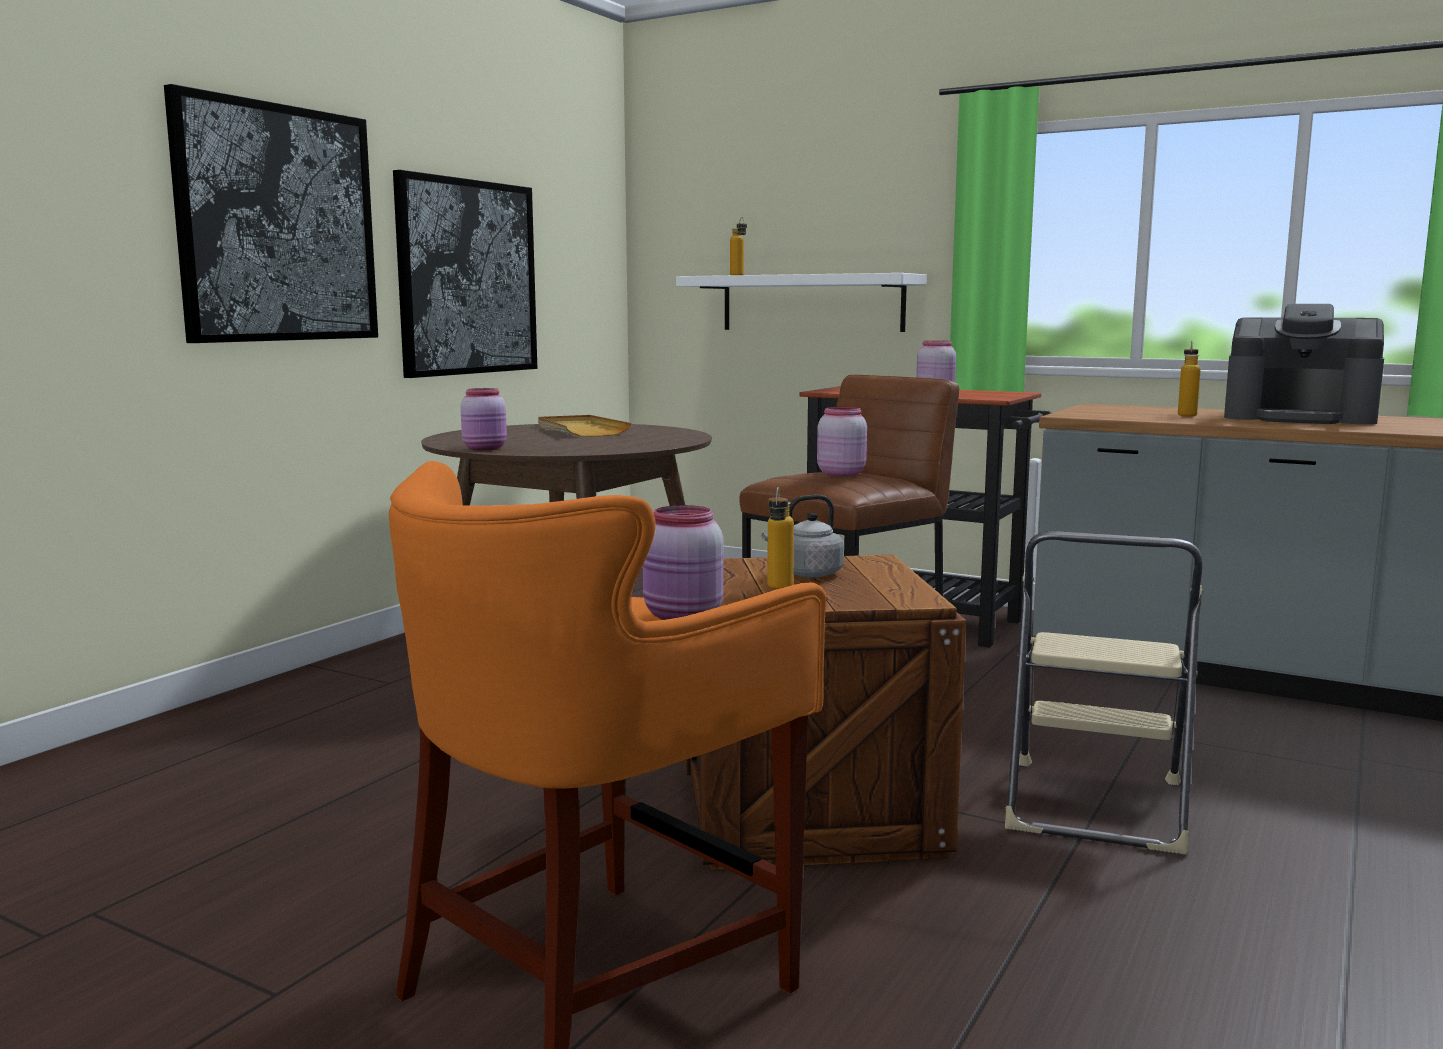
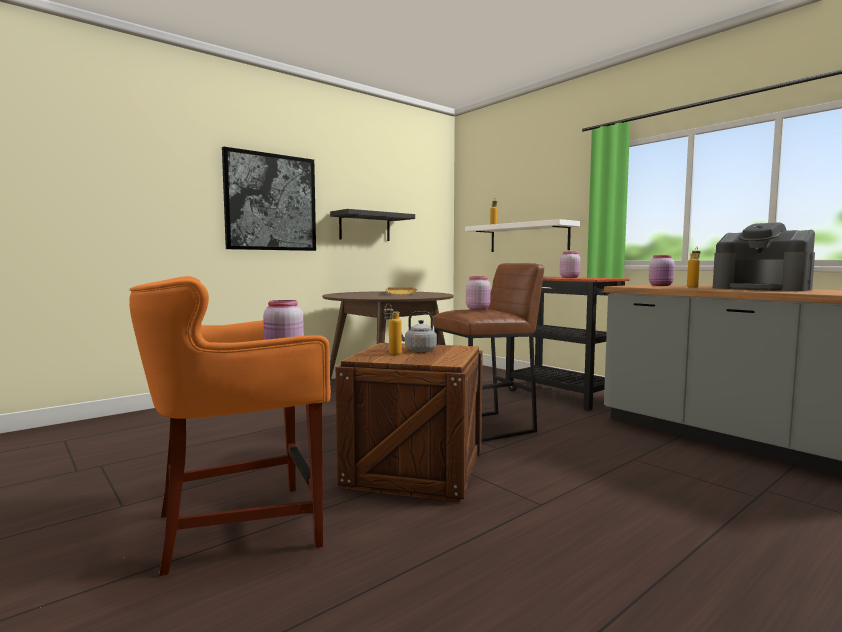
camera: 20 degrees right, 5 degrees down
(467, 277) = (364, 227): picture -> black shelf
(486, 448) = (341, 296): pink jar -> pink jar (661, 285)
(1093, 807) = (566, 491): beige step ladder -> none

